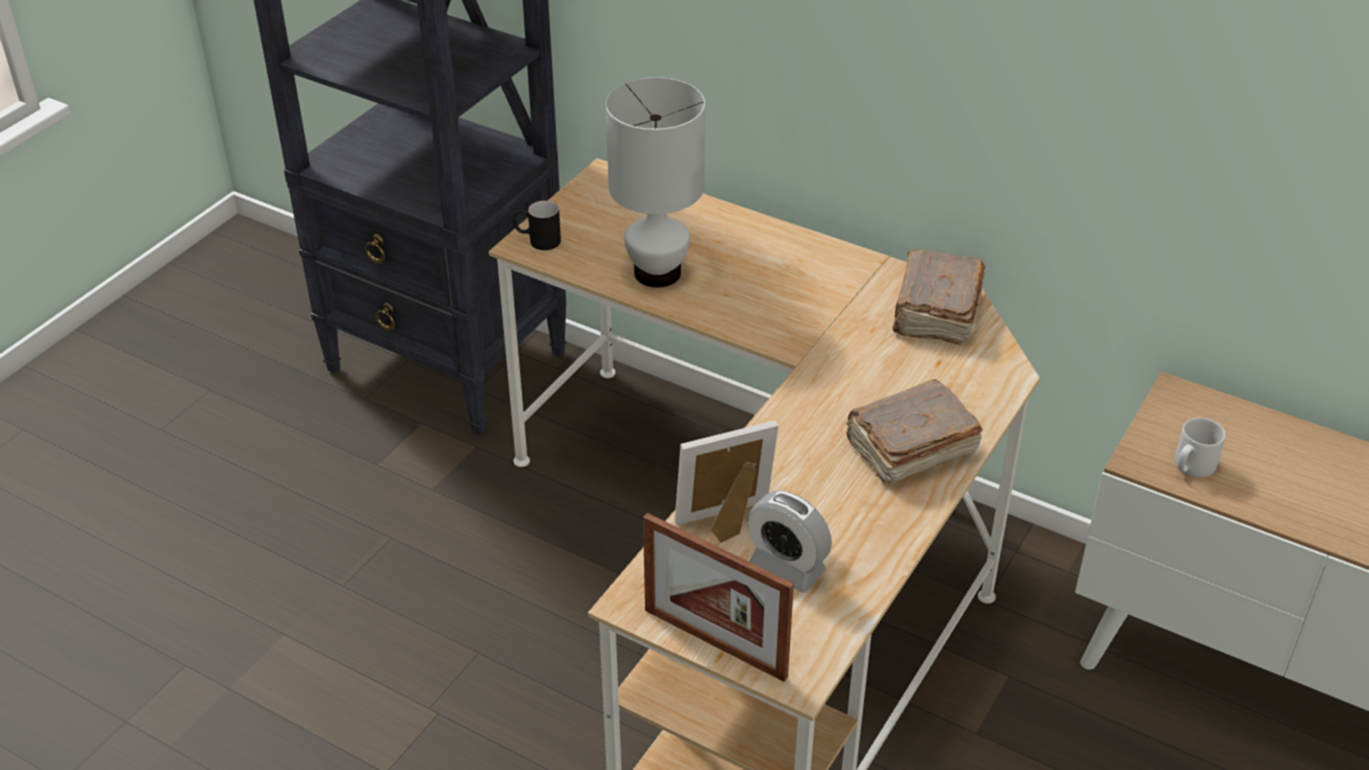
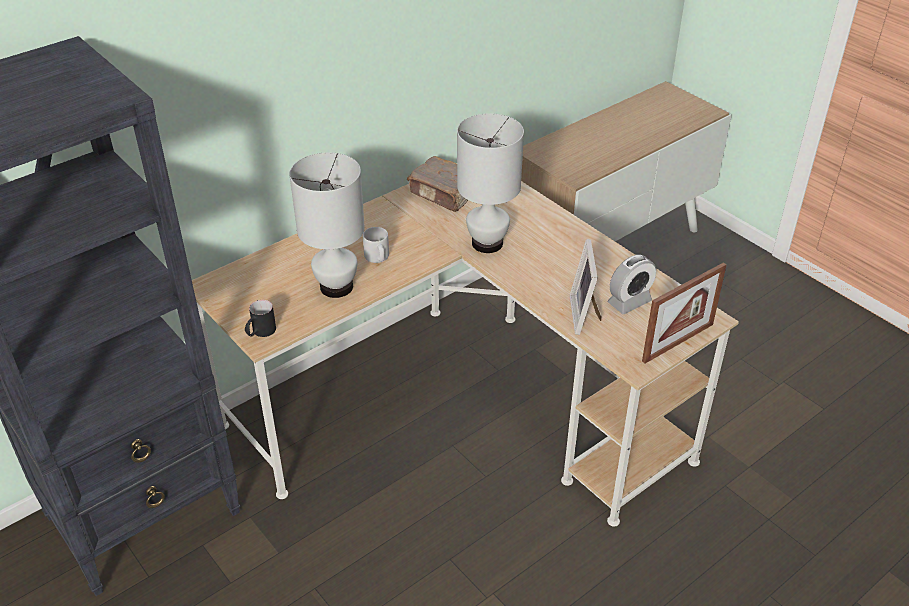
camera: 70 degrees left, 0 degrees up
(841, 383) = (486, 243): none -> white table lamp
(909, 449) = (553, 235): brown book -> none
(1191, 466) = (586, 164): grey mug -> grey mug (377, 258)

